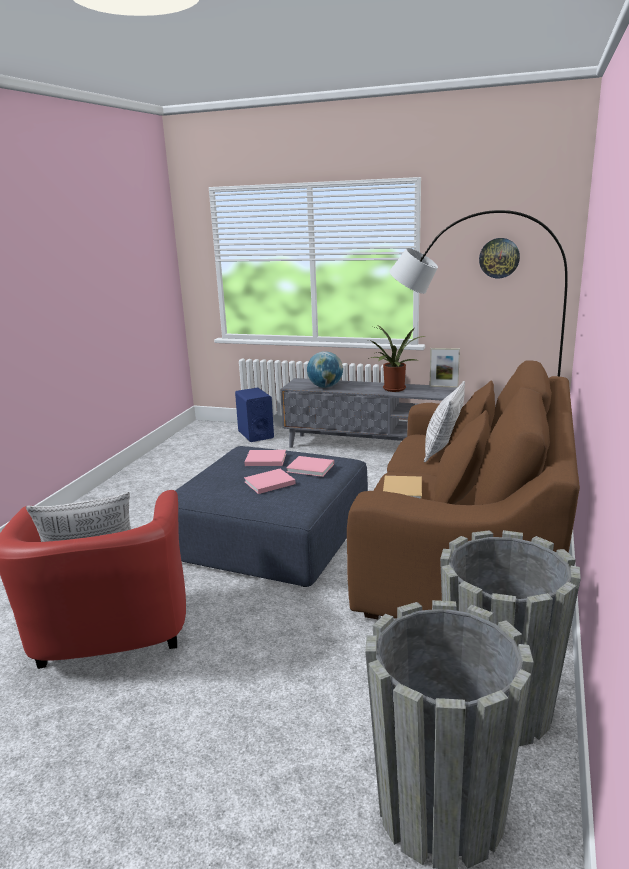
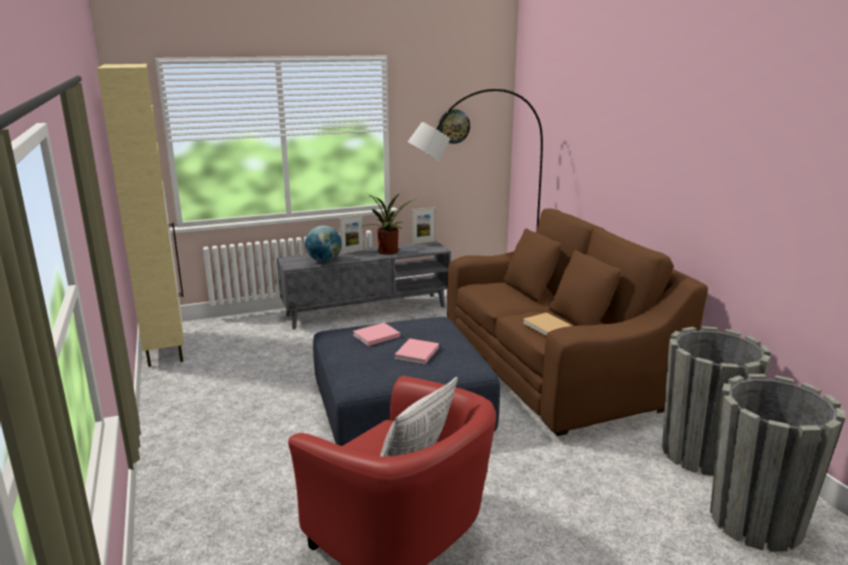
camera: 40 degrees left, 0 degrees up
(187, 438) = (165, 347): none -> beige cabinet
(255, 434) = (239, 325): blue speaker -> none
(311, 468) = (427, 332): pink book -> none
(362, 383) = (352, 252): none -> picture frame
(442, 451) = (510, 293): pillow -> none

